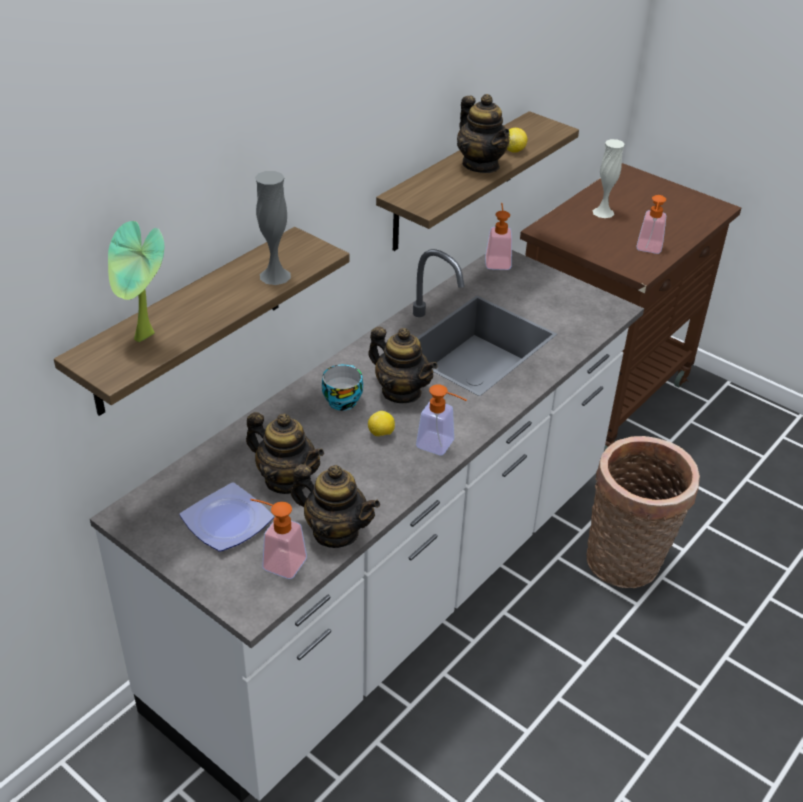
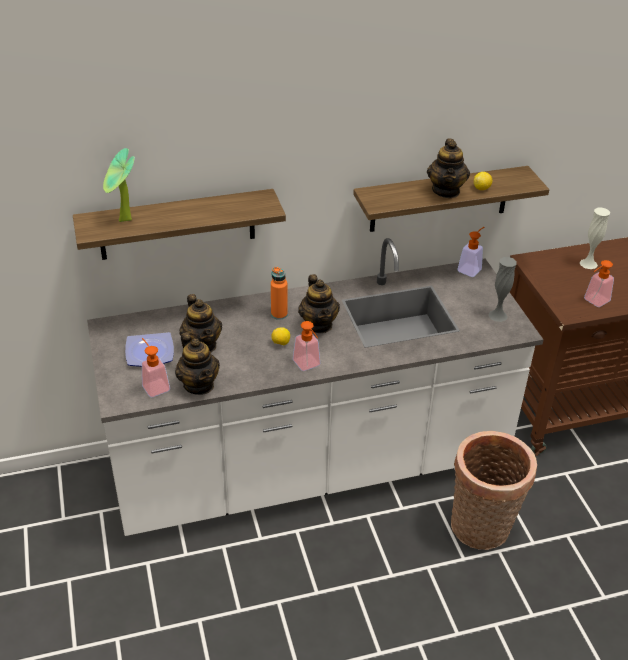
camera: 35 degrees right, 0 degrees up
(275, 276) = (228, 213): grey vase -> grey vase (497, 315)
(342, 400) = (279, 314): cup -> orange bottle

